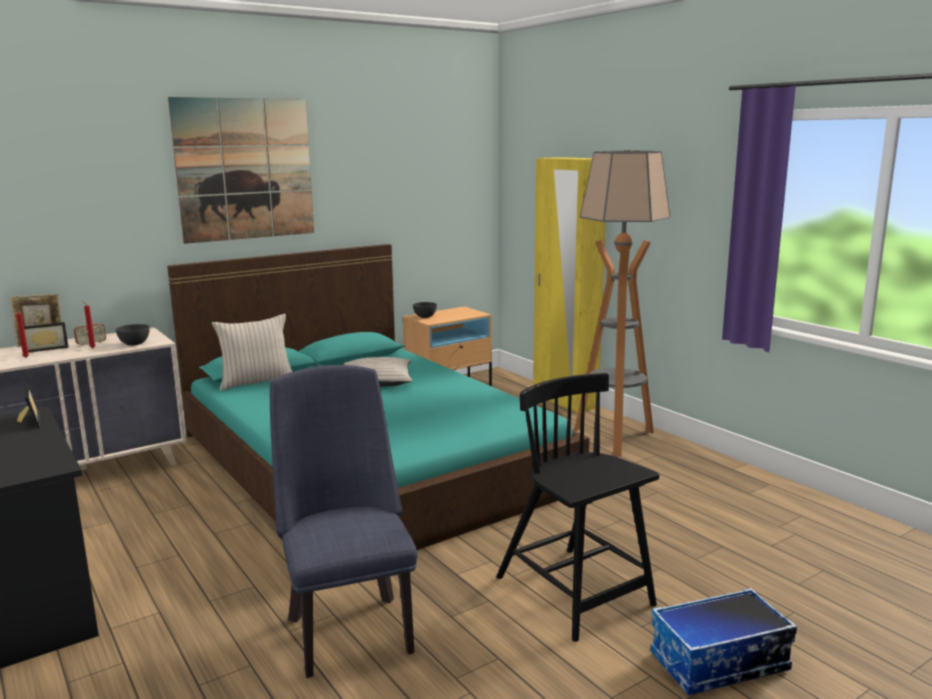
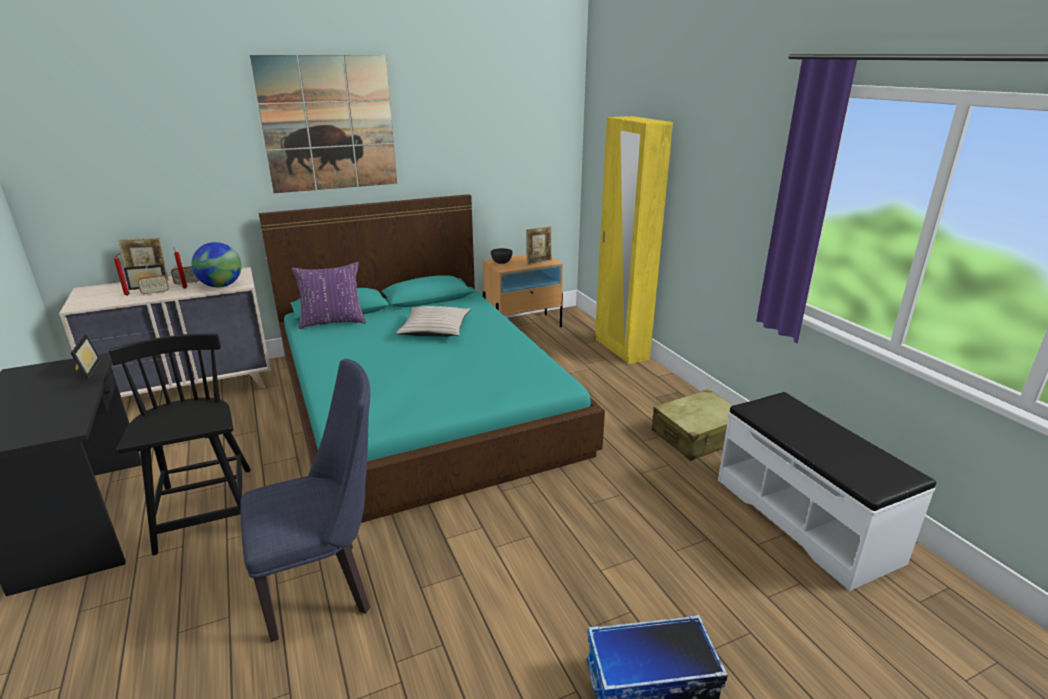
camera: 10 degrees right, 10 degrees up
(60, 353) = (155, 293): none -> radio
(134, 344) = (221, 286): grey bowl -> globe
(256, 383) = (332, 322): beige pillow -> purple pillow
(348, 627) = (326, 586): blue chair -> blue chair turned 75 degrees clockwise
(465, 314) = (539, 262): none -> picture frame
(575, 593) = (544, 576): black chair -> black chair (207, 510)
(614, 438) = (651, 396): floor lamp -> none
(676, 466) = (698, 436): none -> beige suitcase
(806, 521) = (805, 518): none -> white bench

